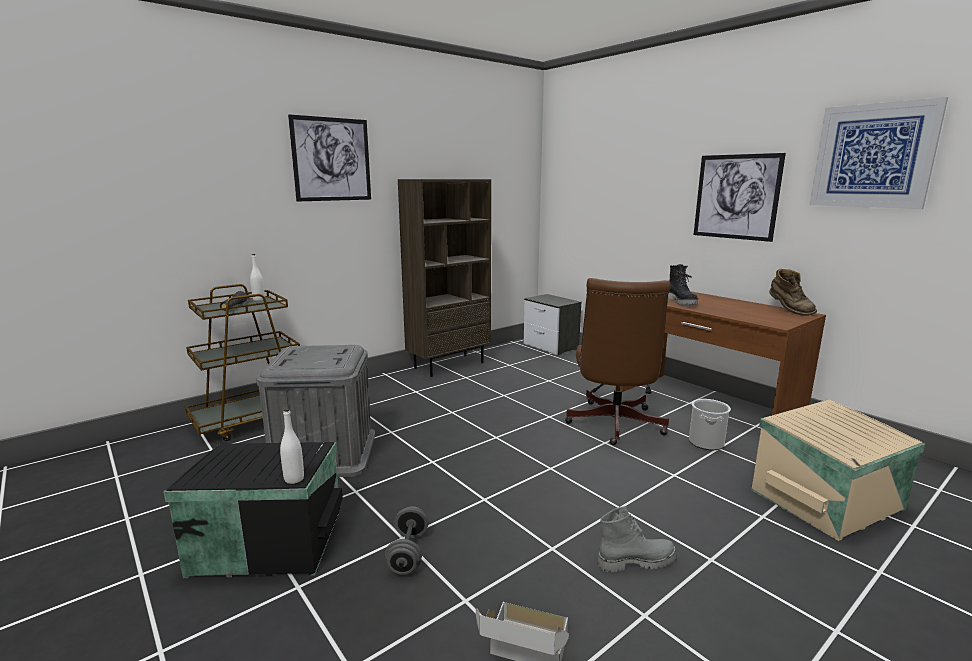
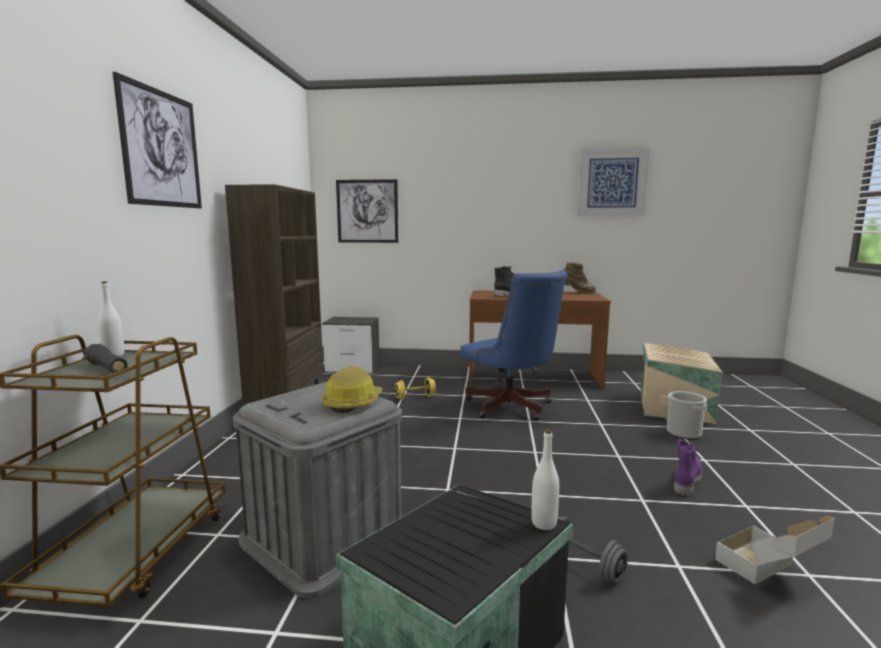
camera: 45 degrees left, 5 degrees down
(326, 362) = (353, 403): none -> hard hat
(549, 387) = (415, 397): none -> yellow dumbbell
(614, 425) = (512, 408): brown office chair -> blue office chair
(635, 561) = (686, 480): grey boot -> purple boot
(706, 442) = (576, 399): bucket -> bucket (684, 433)
(736, 197) = (521, 212): picture -> picture (367, 211)

